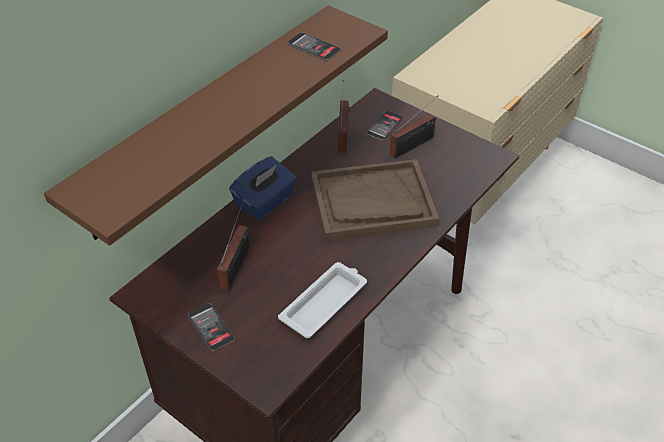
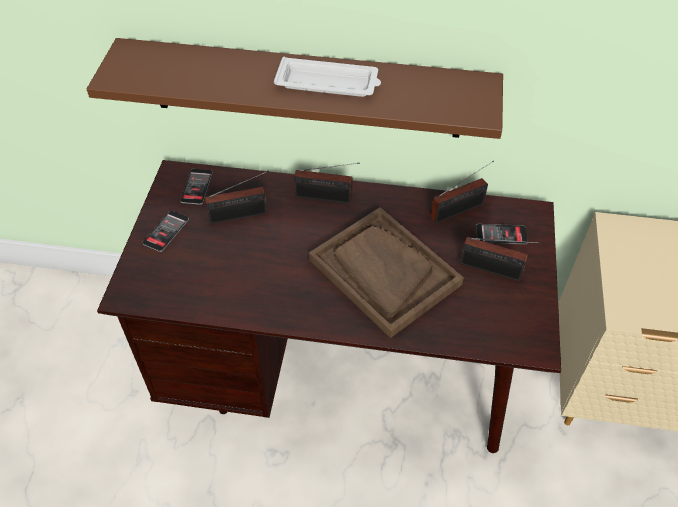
camera: 60 degrees right, 5 degrees up
(265, 202) = (326, 197): blue tissue box -> radio
(314, 47) = (421, 92): phone -> phone (196, 187)
(325, 302) = (235, 292): white tray -> white tray (329, 83)

